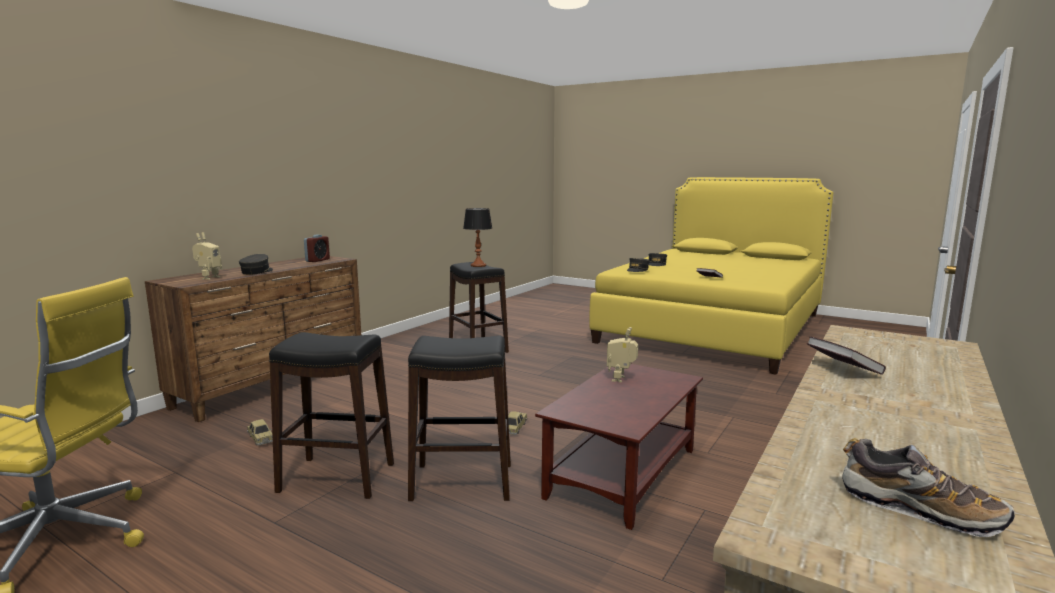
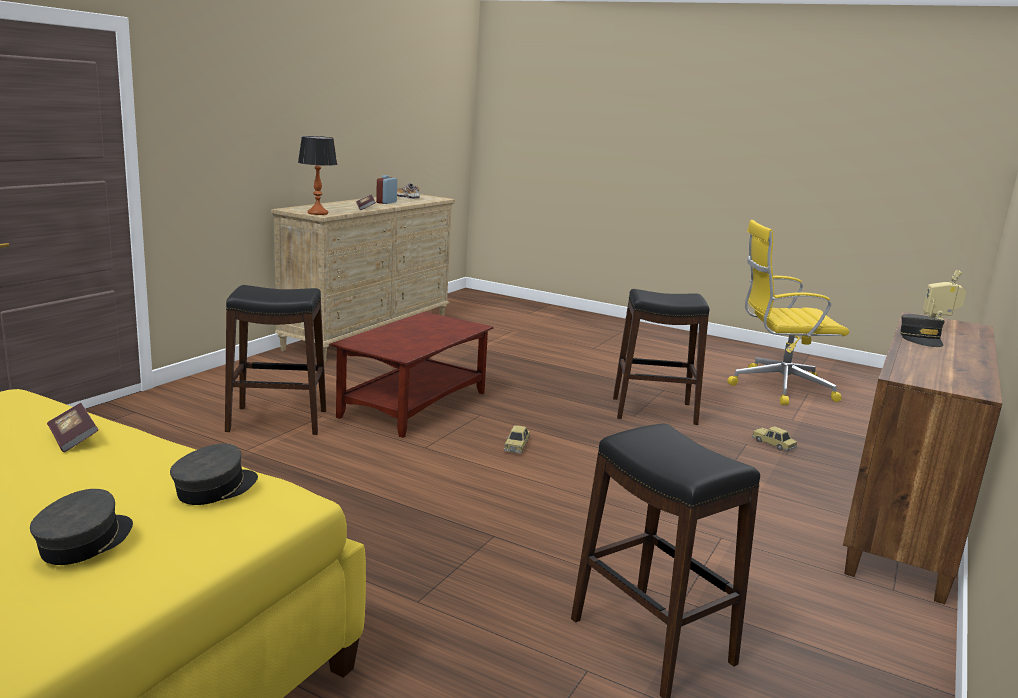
camera: 175 degrees right, 5 degrees up
(317, 260) = (933, 373): alarm clock -> alarm clock (386, 202)
(462, 482) = (549, 404): black stool -> black stool (277, 421)
(478, 265) = (674, 451): table lamp -> table lamp (318, 213)
(621, 379) = (413, 344): toy robot -> none

